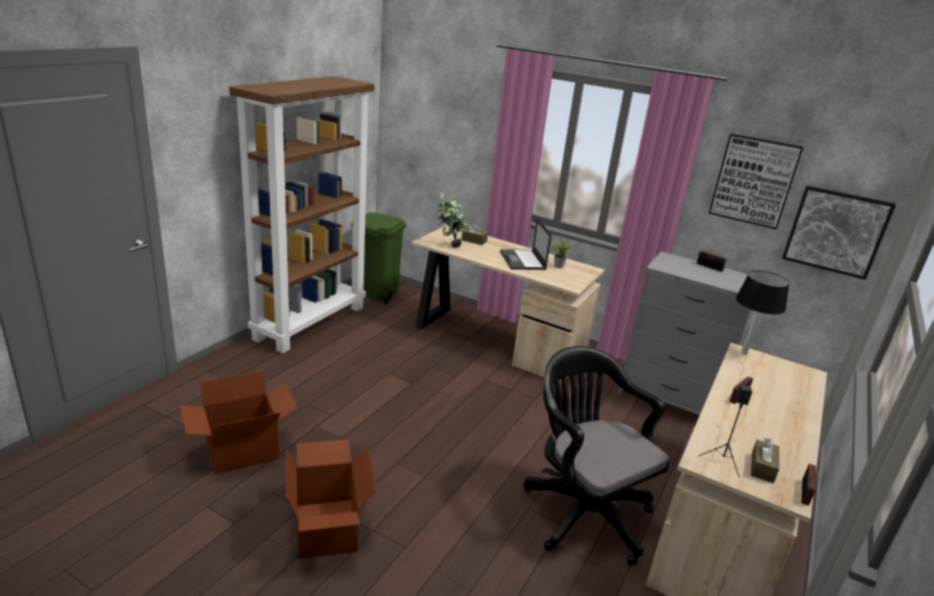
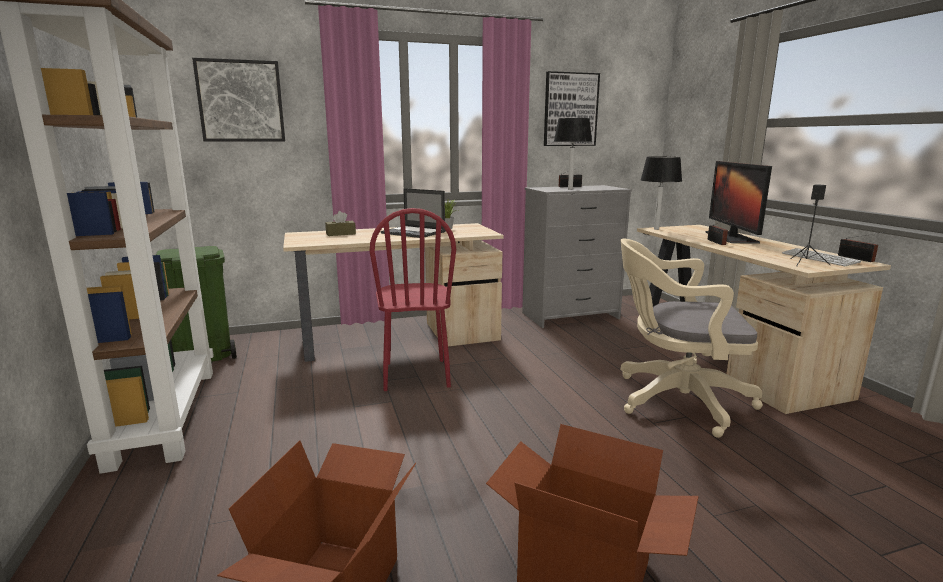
camera: 45 degrees left, 10 degrees down
(449, 246) = (330, 241): potted plant -> none
(455, 374) = (416, 375): none -> red chair
(582, 510) = (674, 400): black office chair -> beige office chair
(689, 271) = (570, 189): none -> black table lamp
(762, 467) = (819, 258): brown tissue box -> keyboard
(782, 401) = (731, 237): none -> monitor
(836, 231) = (629, 137): picture -> picture (241, 101)

